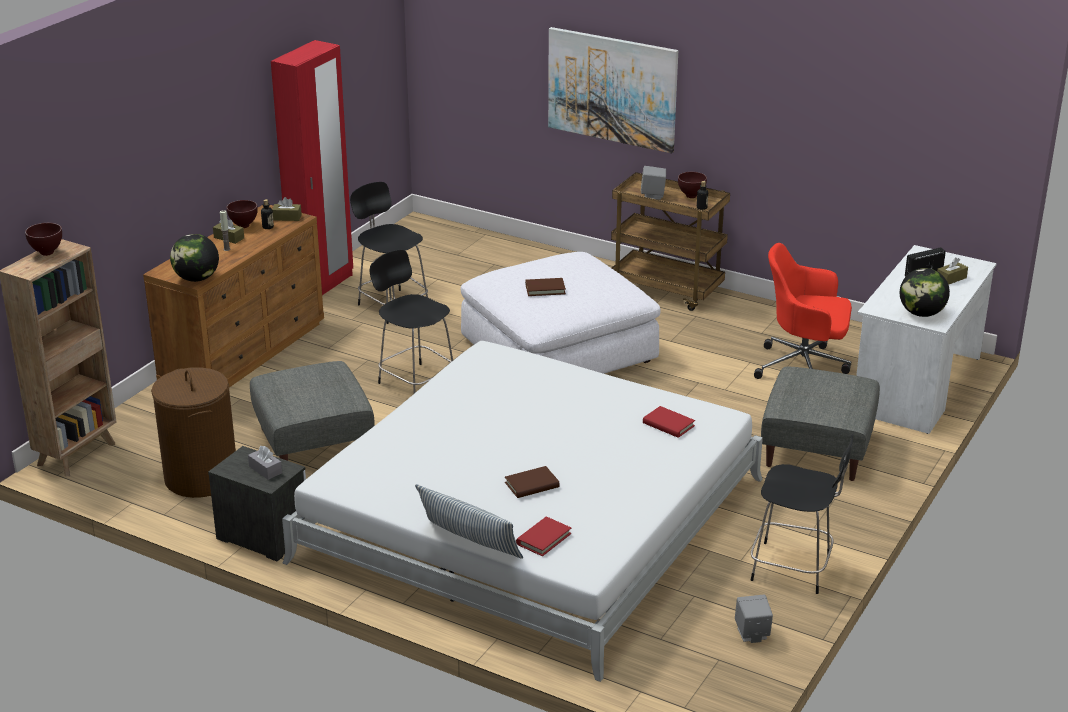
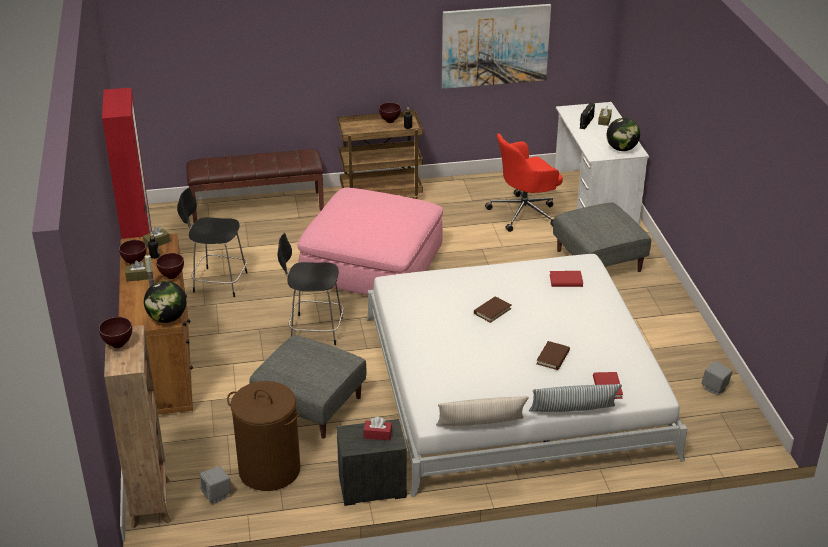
camera: 40 degrees left, 5 degrees up
(254, 248) = (171, 276): none -> brown bowl
(265, 470) = (377, 434): grey tissue box -> red tissue box
(360, 507) = (480, 426): none -> beige pillow
(527, 254) = (257, 206): none -> brown bench
(545, 289) = (370, 223): brown book -> brown book (492, 311)
(558, 350) = (372, 265): white ottoman -> pink ottoman
(612, 89) = (308, 59): picture -> picture (495, 45)
(653, 195) = (366, 129): grey speaker -> grey speaker (217, 495)
(794, 568) = (683, 339): black chair -> none

